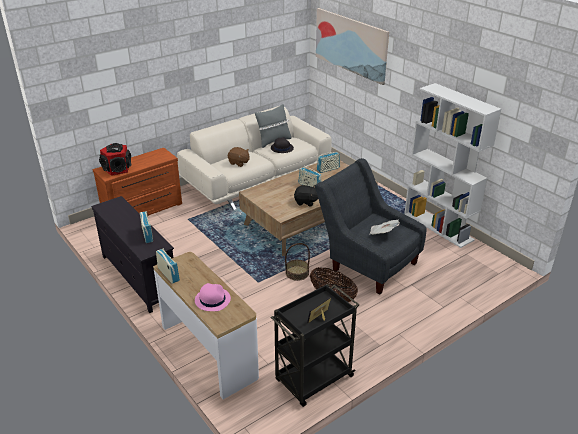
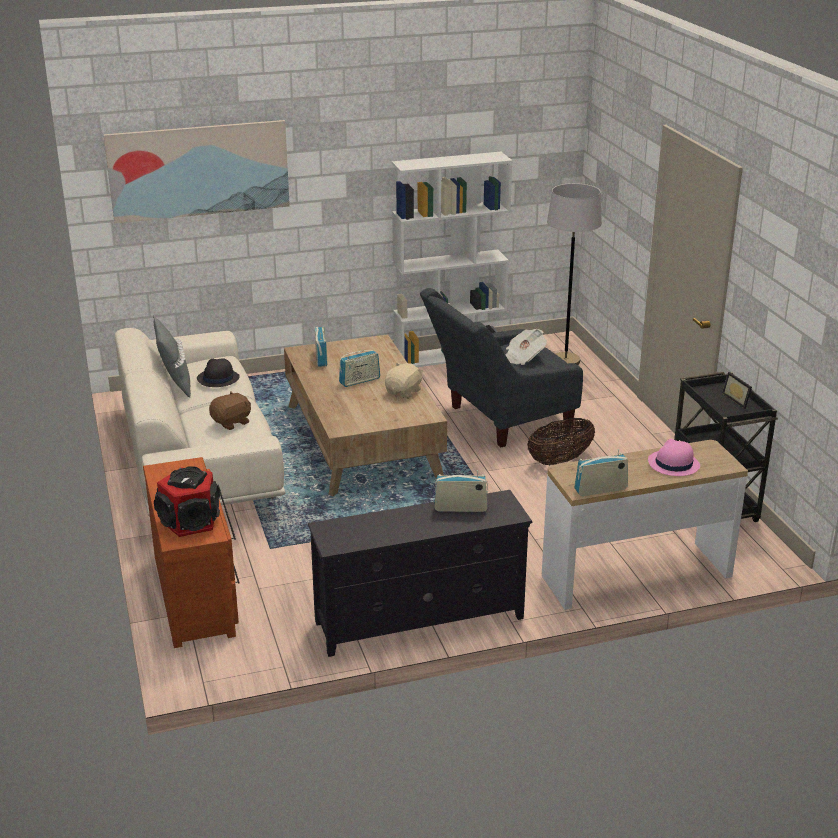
camera: 70 degrees left, 5 degrees down
(297, 273) = (492, 475): basket -> none
(306, 202) = (404, 392): black plush toy -> beige plush toy
(476, 275) = (565, 361): none -> grey floor lamp

